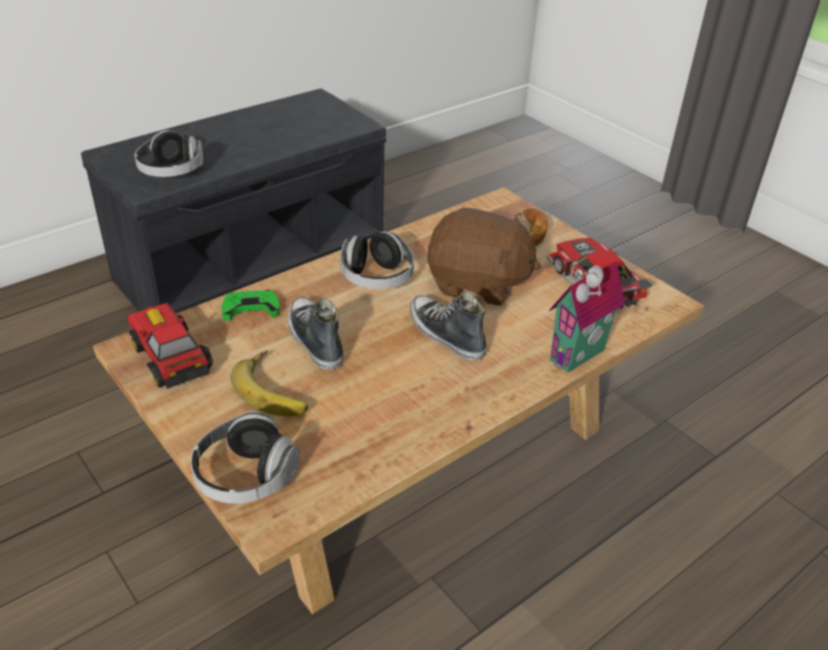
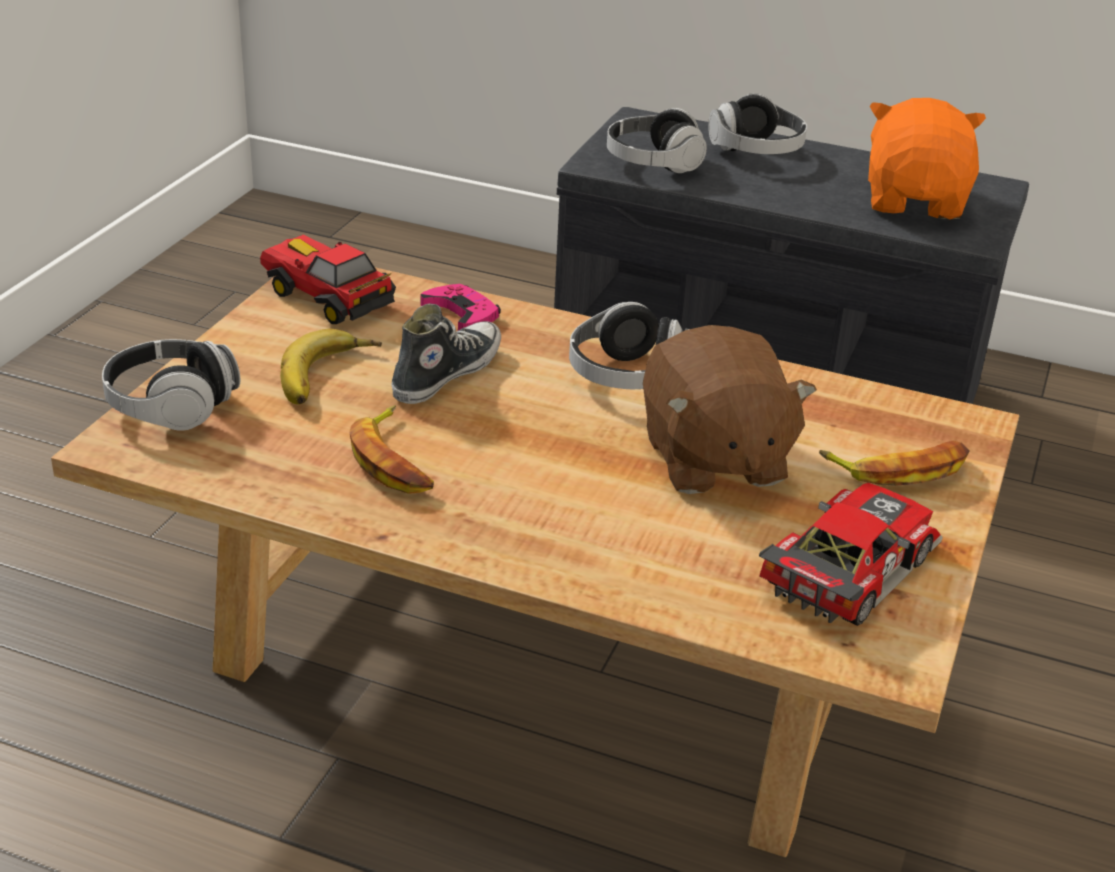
camera: 60 degrees right, 5 degrees down
(169, 356) = (326, 296): toy car -> toy car turned 75 degrees counterclockwise
(199, 137) = (756, 151): none -> headphones
(251, 309) = (462, 313): green game controller -> pink game controller
(308, 121) = (916, 201): none -> orange plush toy
(393, 394) = (394, 460): none -> banana
(445, 335) = (559, 465): shoe -> none
(580, 357) = (631, 599): toy house -> none

